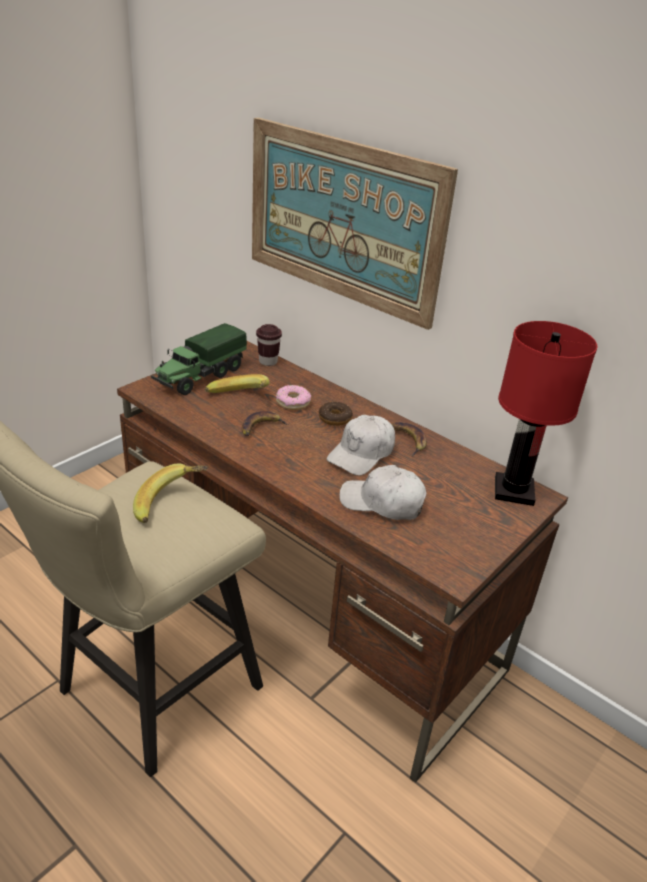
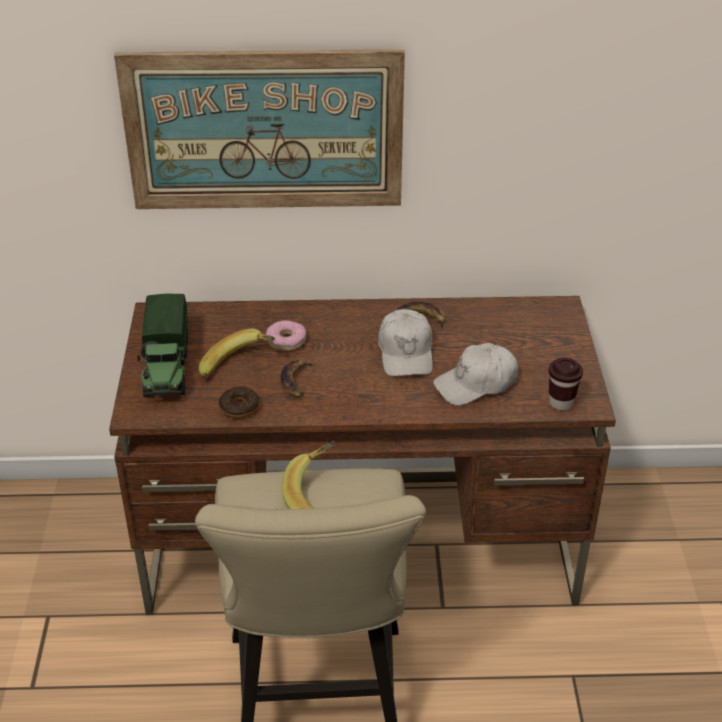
camera: 40 degrees left, 5 degrees up
(268, 362) = (202, 313): brown cup -> brown cup (561, 403)
(335, 418) = (341, 334): donut -> donut (239, 407)
(513, 491) = (543, 314): red table lamp -> none

